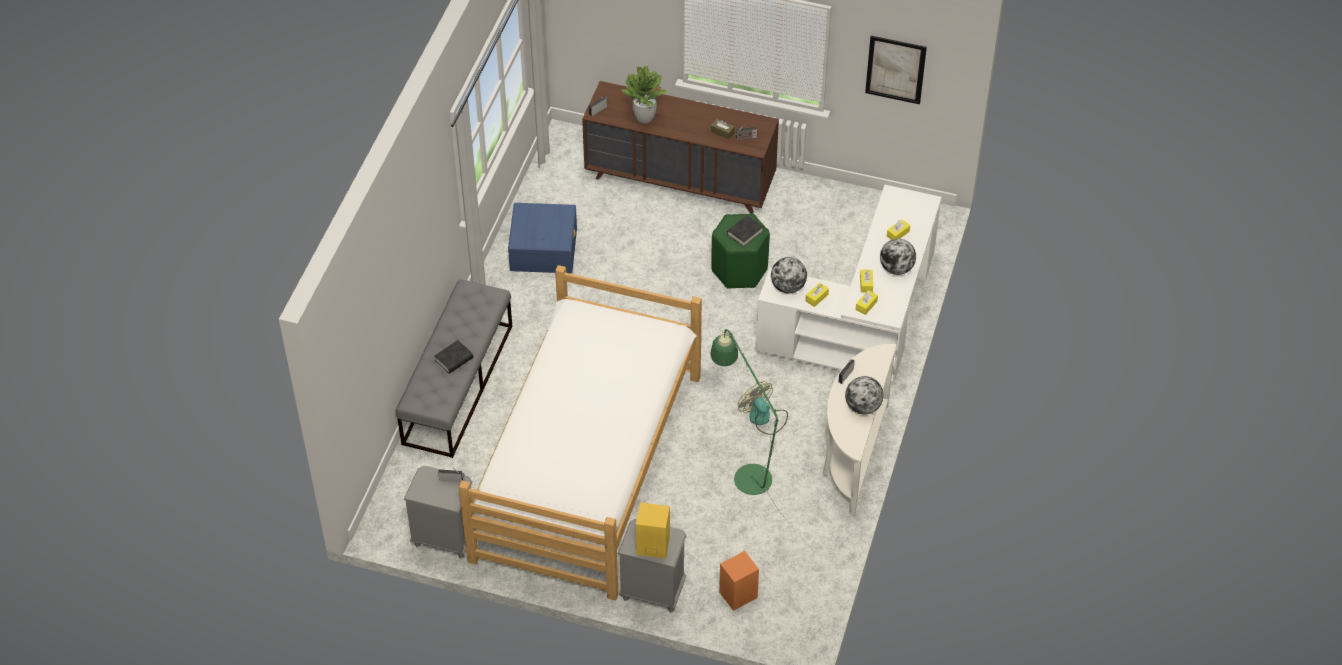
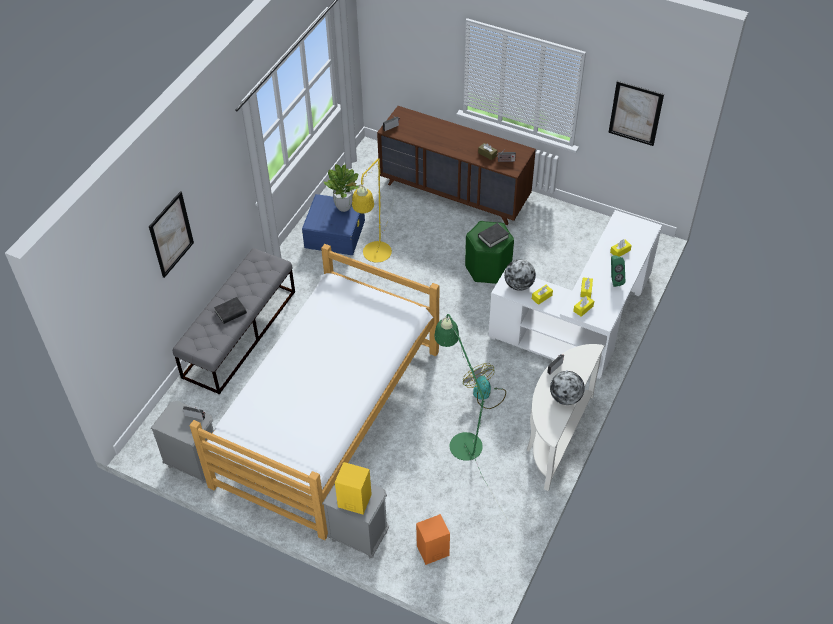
camera: 10 degrees right, 0 degrees up
(397, 276) = (171, 234): none -> picture
(600, 272) = (375, 257): none -> yellow floor lamp
(645, 118) = (427, 137): potted plant -> potted plant (344, 207)
(896, 268) = (614, 280): globe -> green speaker

